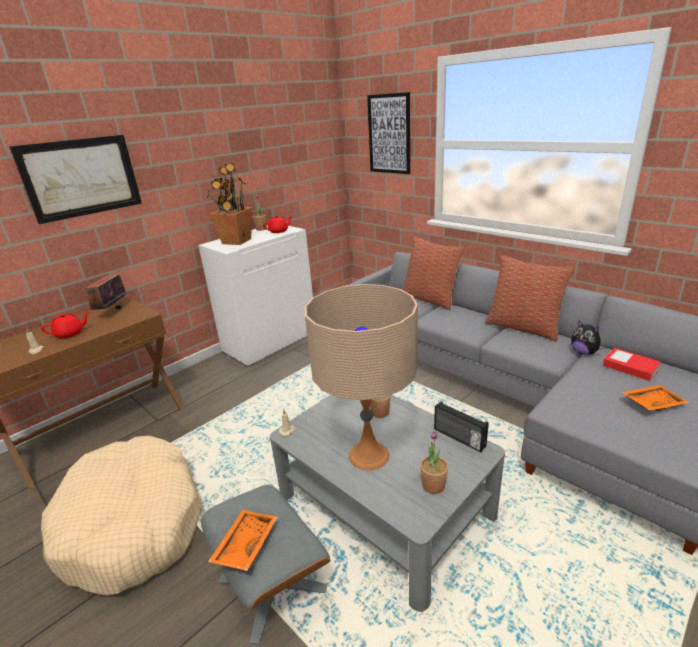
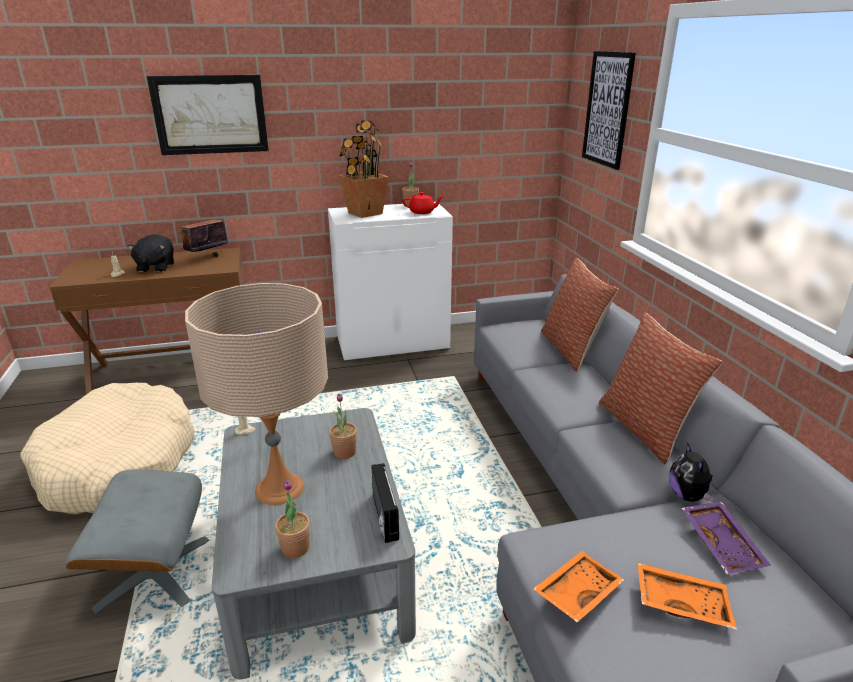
camera: 30 degrees right, 0 degrees up
(70, 333) = (155, 267): red teapot -> black plush toy
(245, 544) = (108, 512): orange tray -> orange tray (576, 592)
(630, 368) = (723, 544): book -> purple tray

